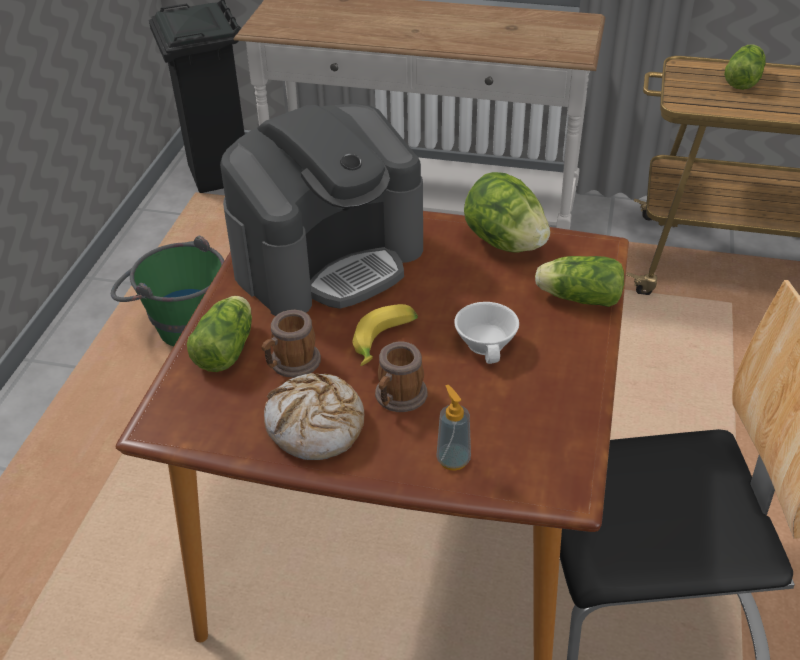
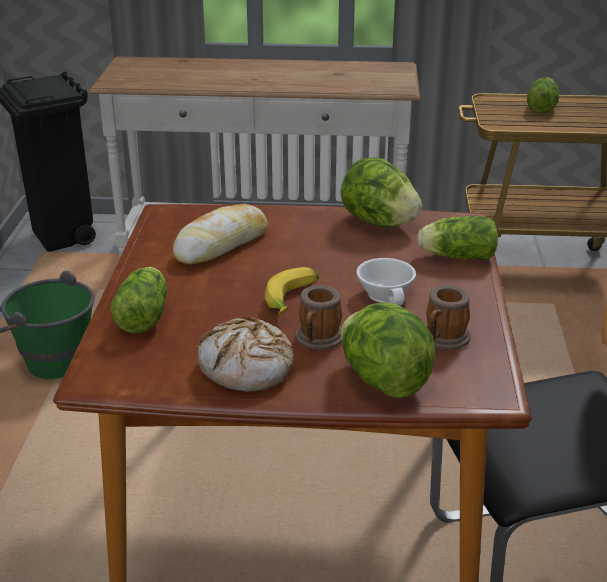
camera: 10 degrees left, 10 degrees down
(291, 364) = (209, 323): mug -> mug (443, 340)
(328, 259) = (222, 244): coffee machine -> bread
(453, 460) = (383, 381): soap dispenser -> lettuce

